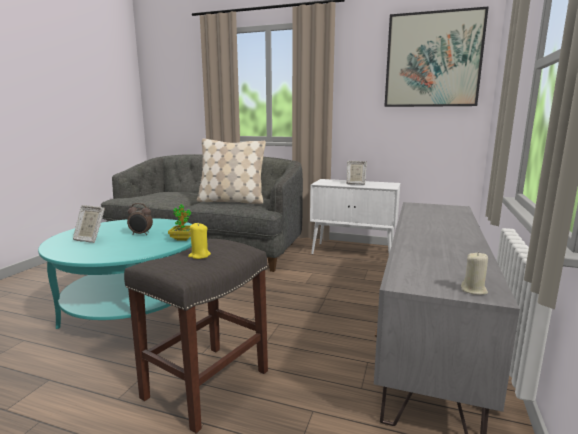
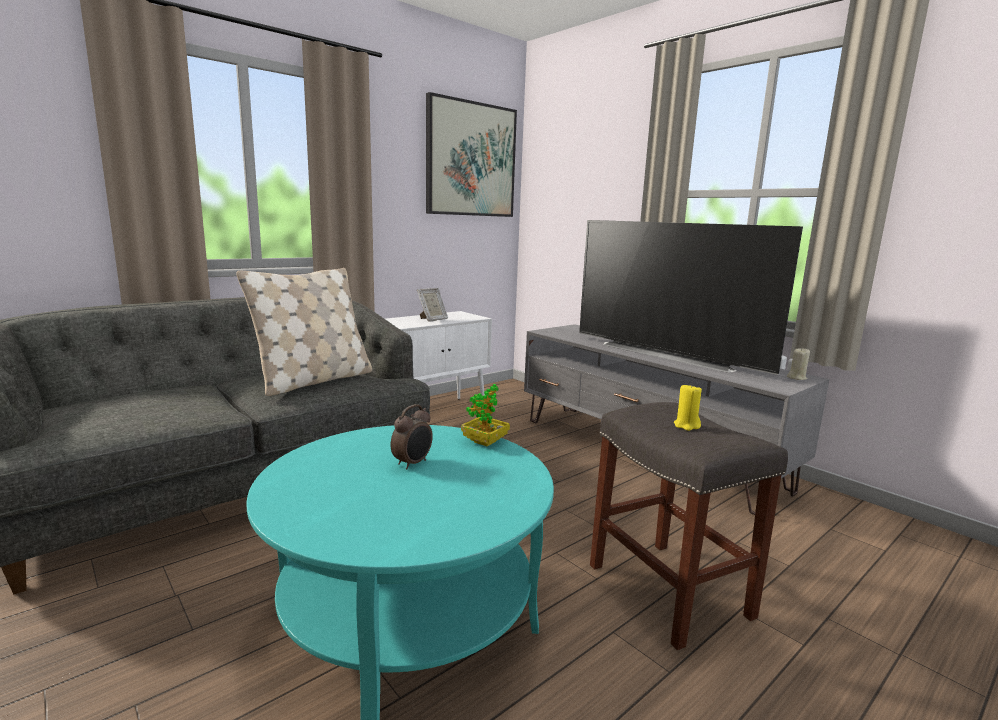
camera: 60 degrees left, 0 degrees up
(90, 239) = (383, 507): picture frame -> none
(437, 239) = (669, 354): none -> television

